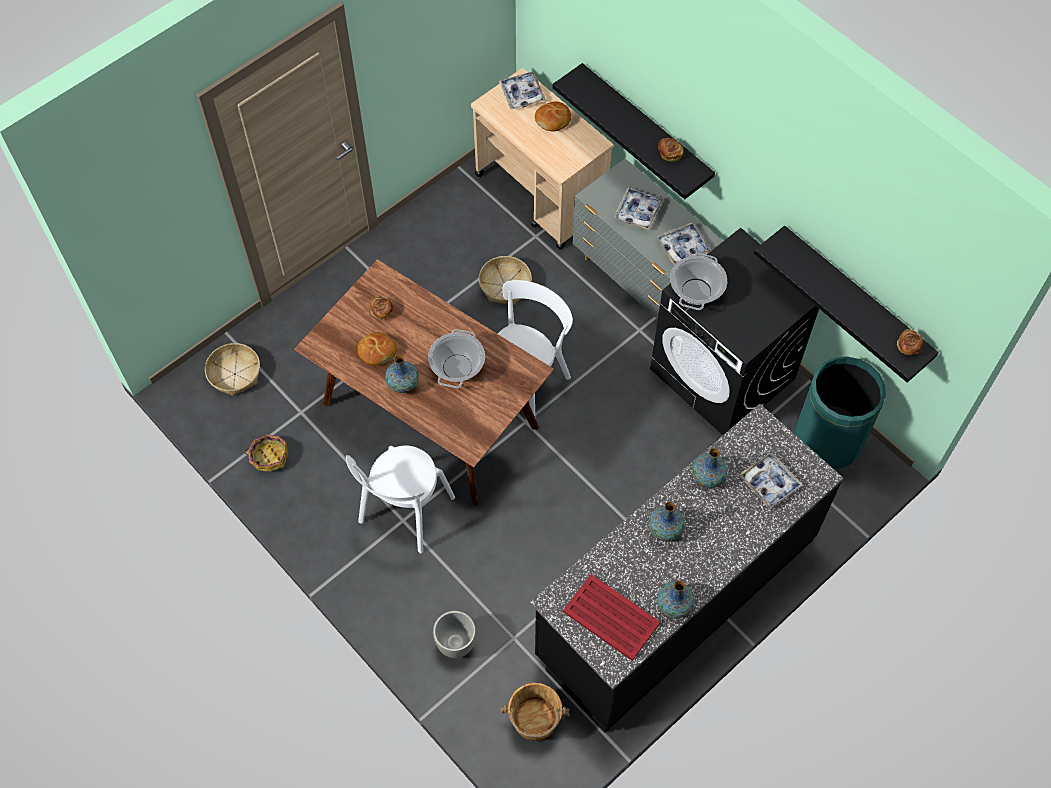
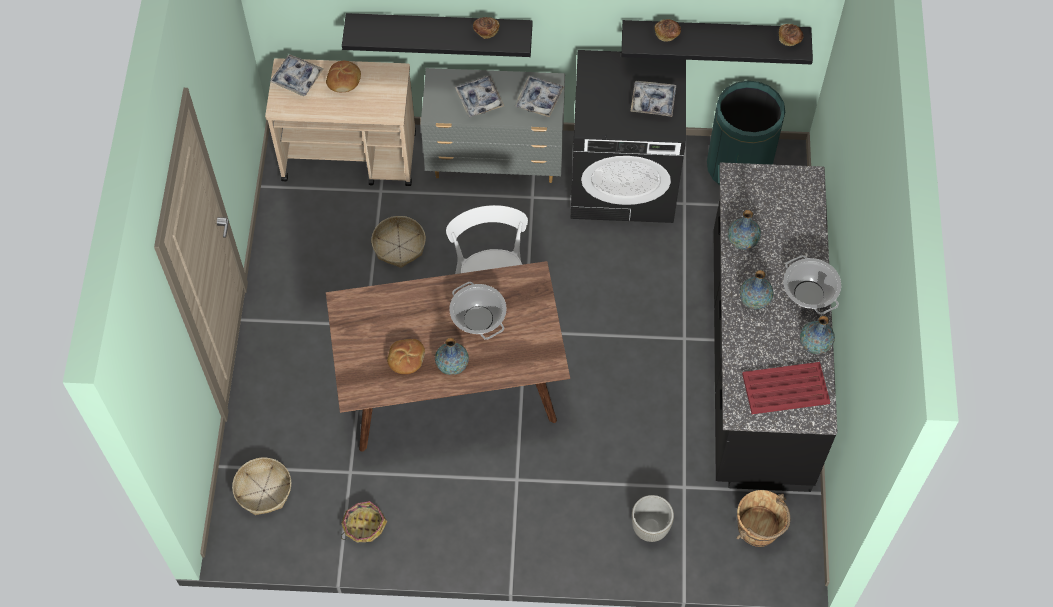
camera: 45 degrees left, 0 degrees up
(382, 311) = (375, 327): bread -> bread (667, 34)
(404, 513) = (512, 473): white chair -> none
(696, 291) = (597, 119): cooking pot -> cooking pot (808, 294)
(769, 483) = (784, 210): tray -> tray (653, 102)

